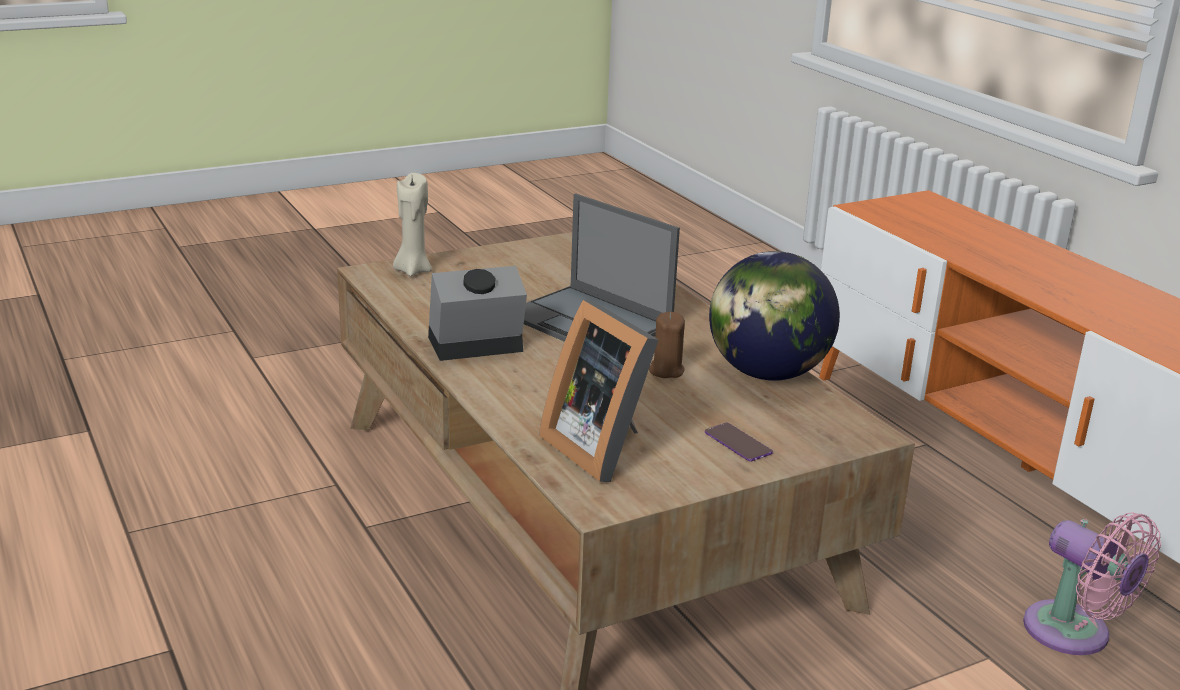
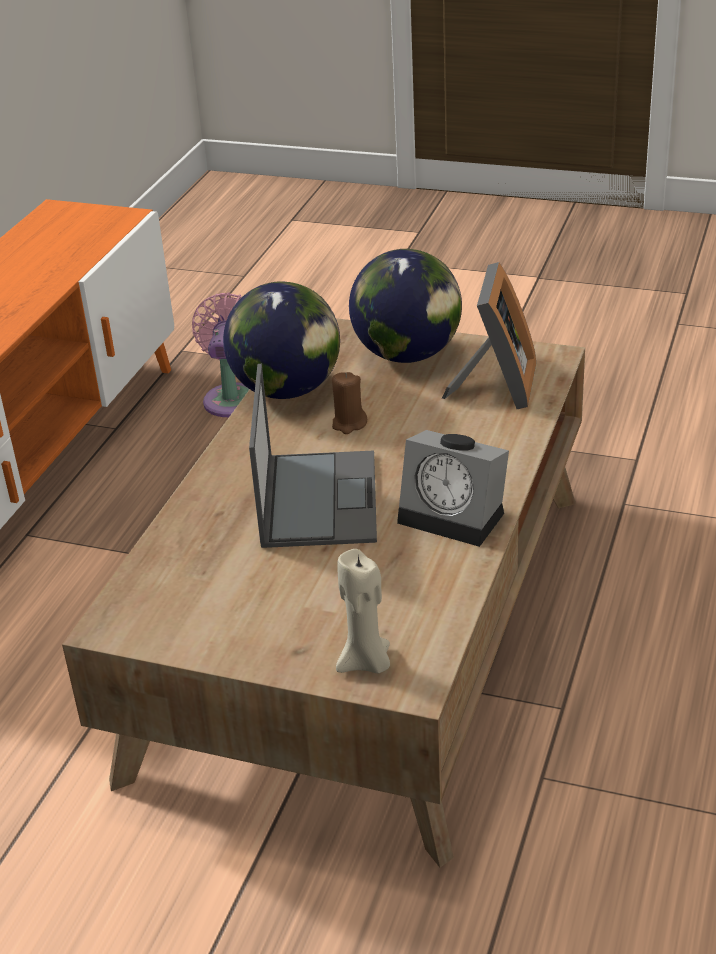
camera: 130 degrees left, 10 degrees up
(738, 443) = (406, 355): phone -> globe

